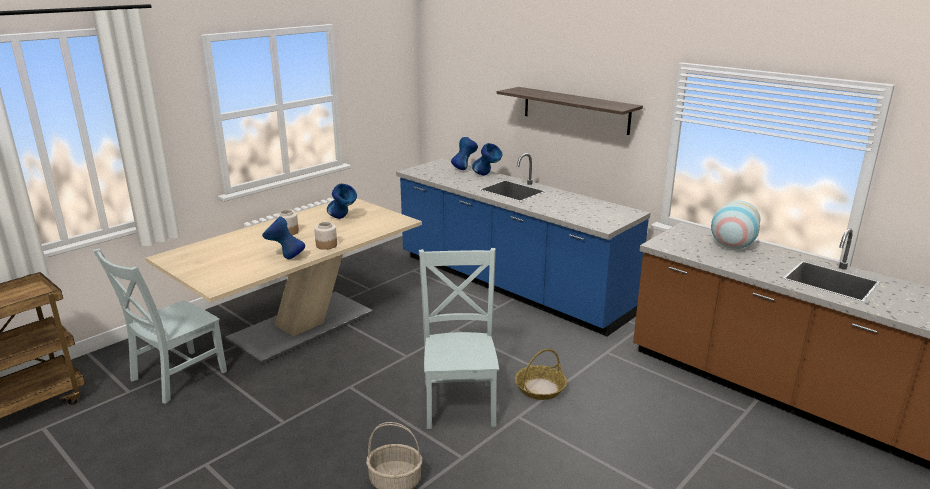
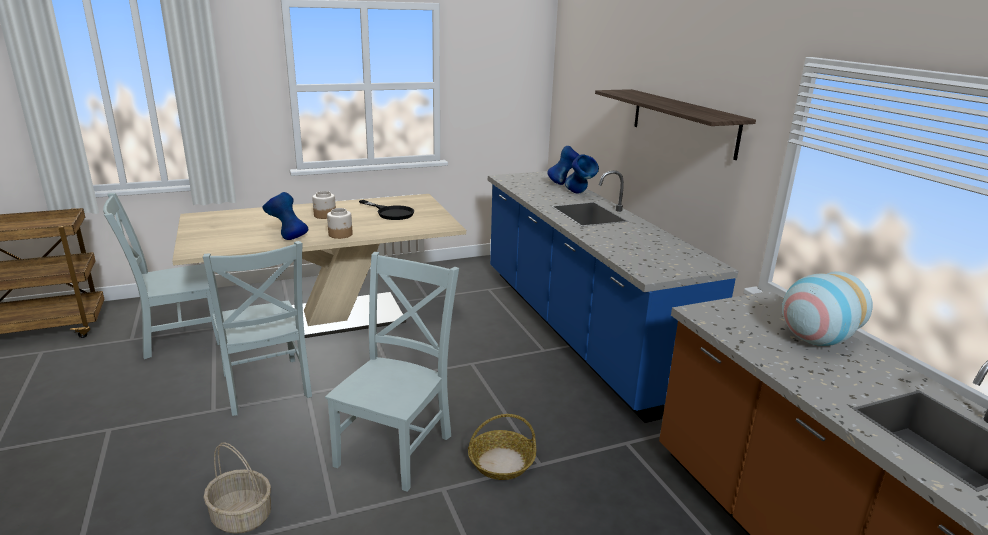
camera: 25 degrees right, 0 degrees up
(310, 393) = (266, 388): none -> grey chair
(342, 219) = (391, 213): blue vase -> black frying pan

